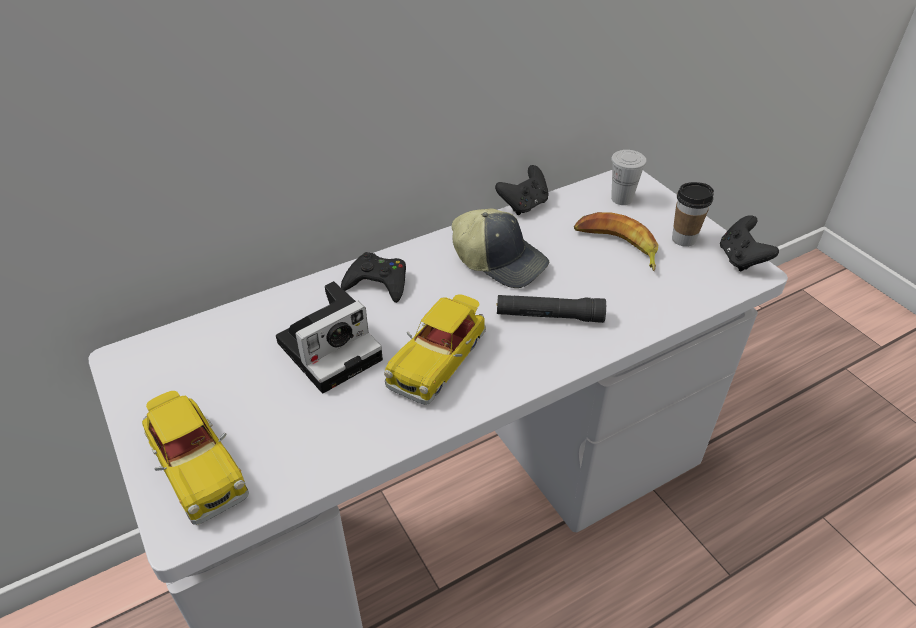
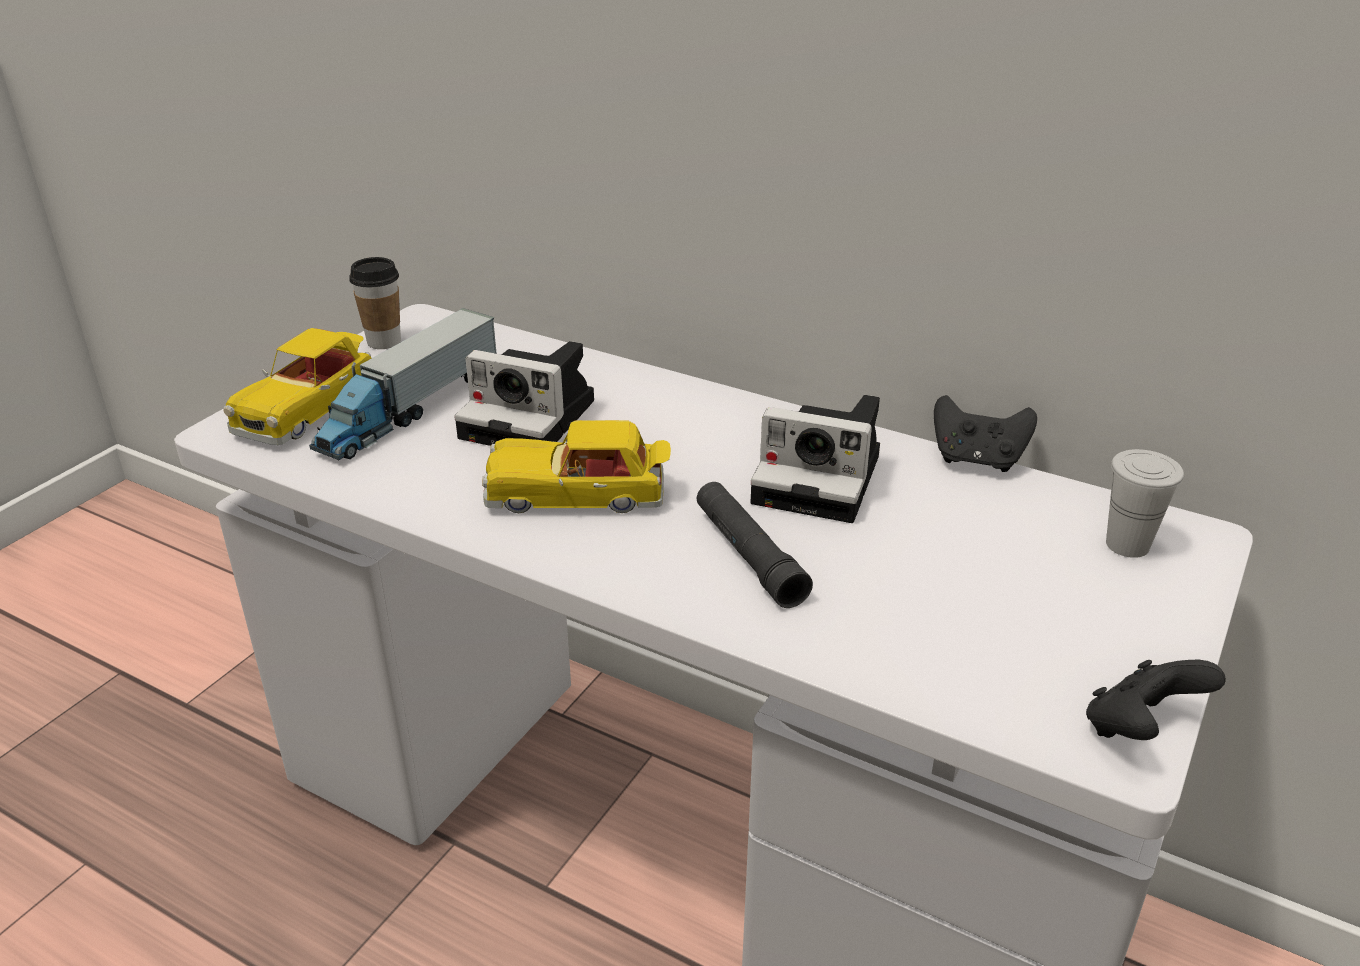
camera: 60 degrees right, 10 degrees down
(257, 406) = (410, 409): none -> toy truck
(378, 282) = (676, 408): black game controller -> none
(500, 261) = (823, 479): cap -> camera
(617, 246) = (990, 574): banana -> none
(683, 239) = (1106, 642): cup -> cup (384, 342)

